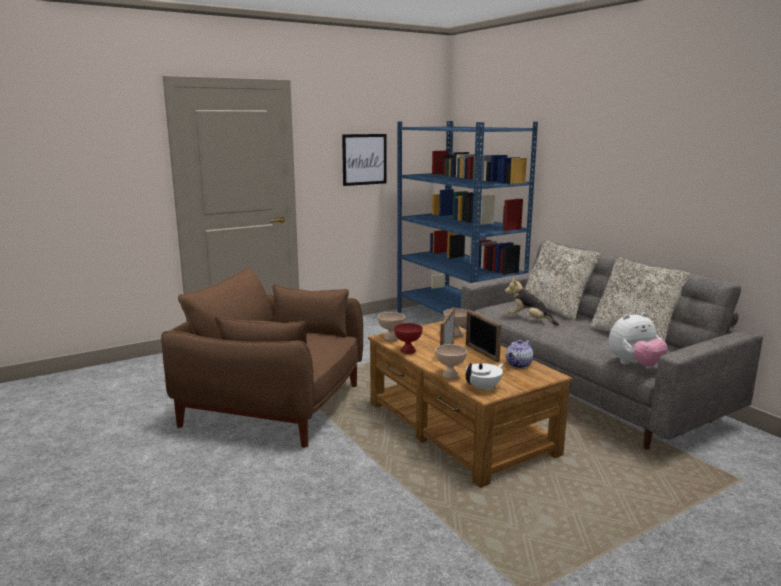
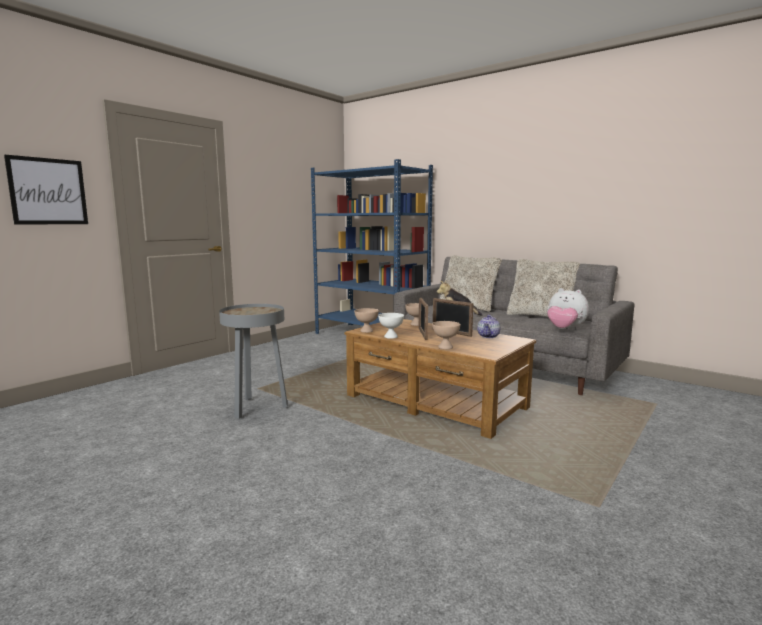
camera: 20 degrees left, 5 degrees down
(274, 405) = (257, 408): brown armchair -> grey side table
(364, 159) = (284, 199): picture -> picture (48, 191)
(408, 351) = (391, 337): red bowl -> white bowl
(484, 388) = (482, 351): white teapot -> none
(634, 365) = (565, 330): plush toy -> plush toy turned 75 degrees clockwise

